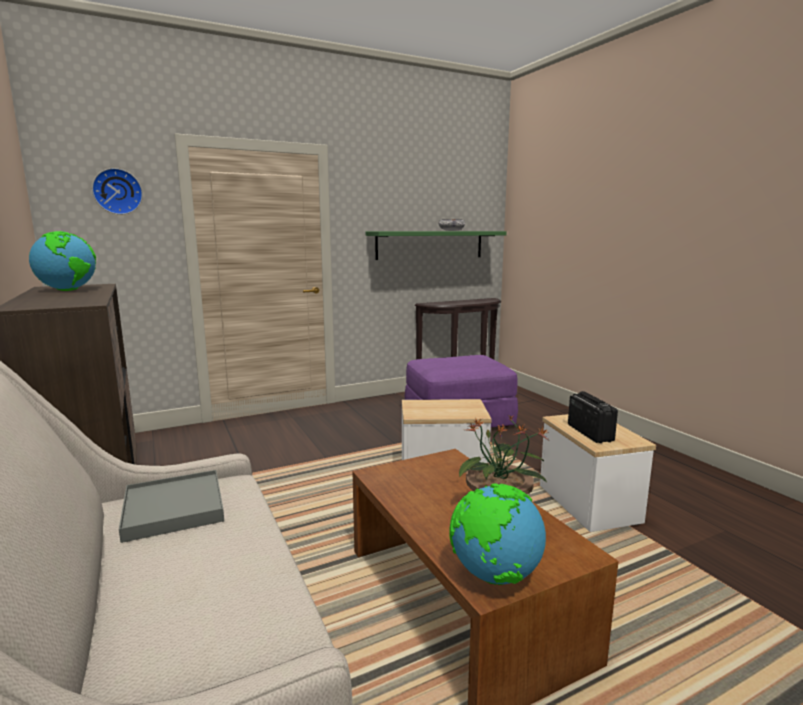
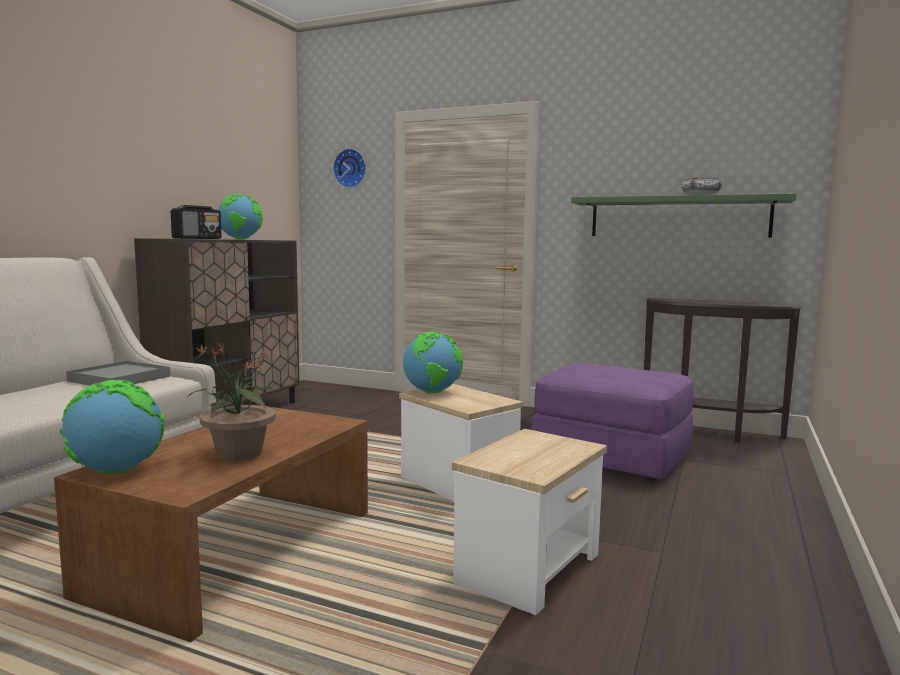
camera: 50 degrees right, 5 degrees down
(420, 411) = (432, 392): none -> globe
(589, 432) = (513, 451): radio -> radio (197, 238)

